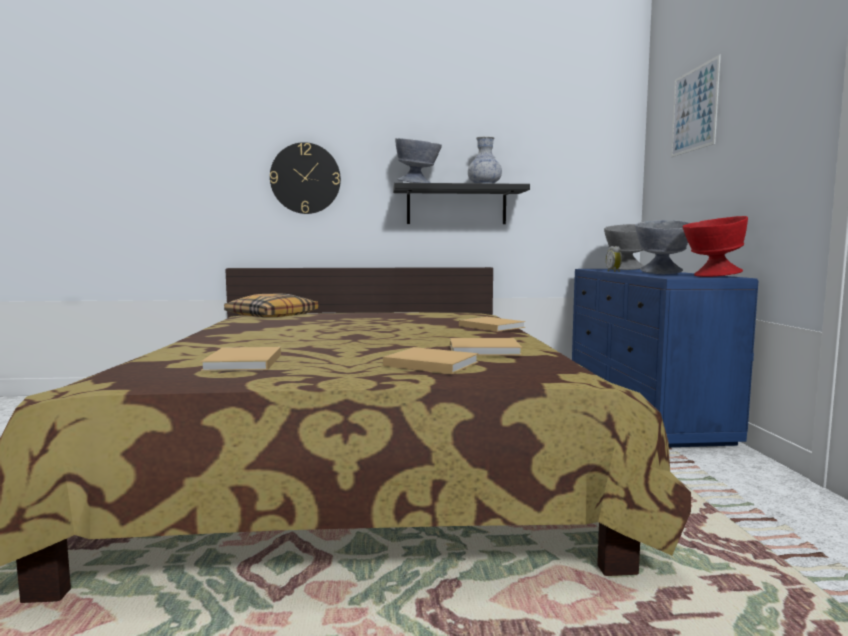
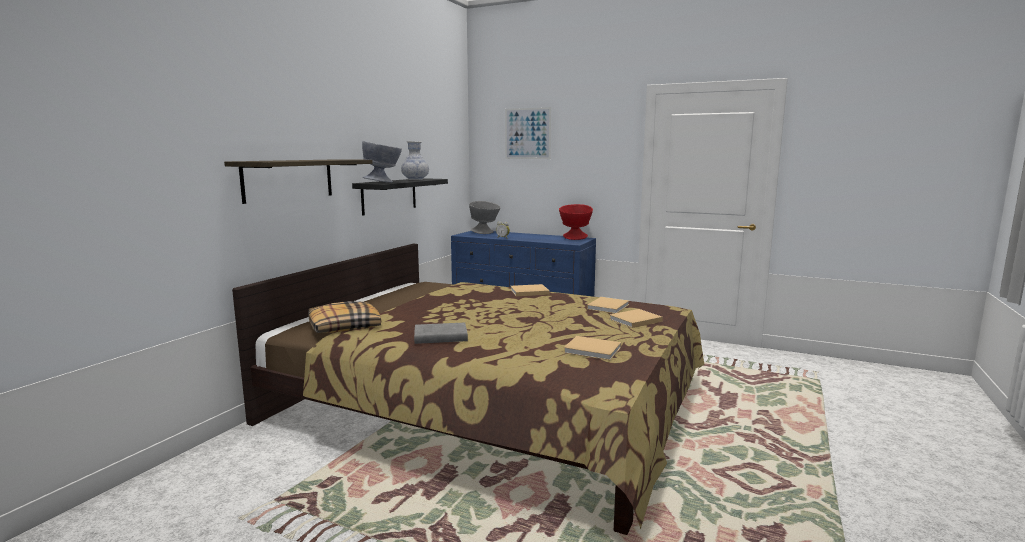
camera: 60 degrees left, 5 degrees up
(249, 328) = (439, 337): none -> grey book
(305, 178) = (288, 179): wall clock -> shelf
(661, 273) = (537, 237): grey bowl -> none

